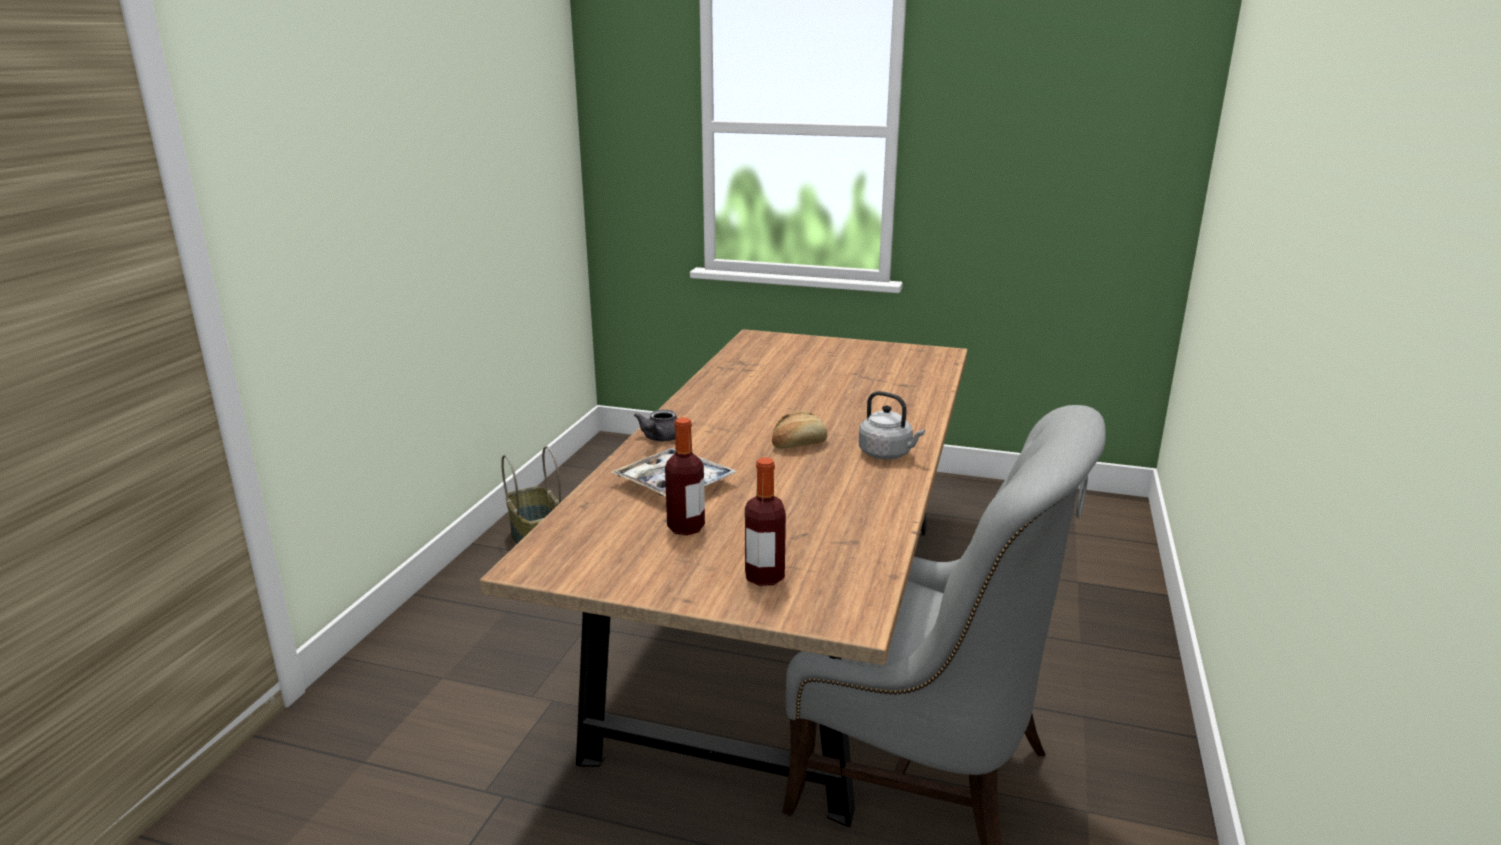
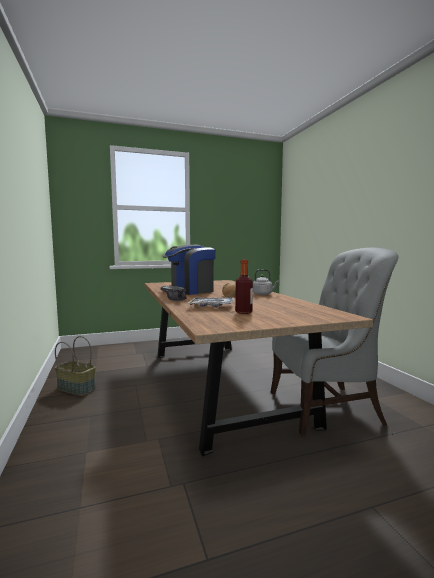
camera: 35 degrees left, 15 degrees down
(756, 398) = (189, 291): none -> coffee machine
(764, 577) = (299, 315): bottle -> none

